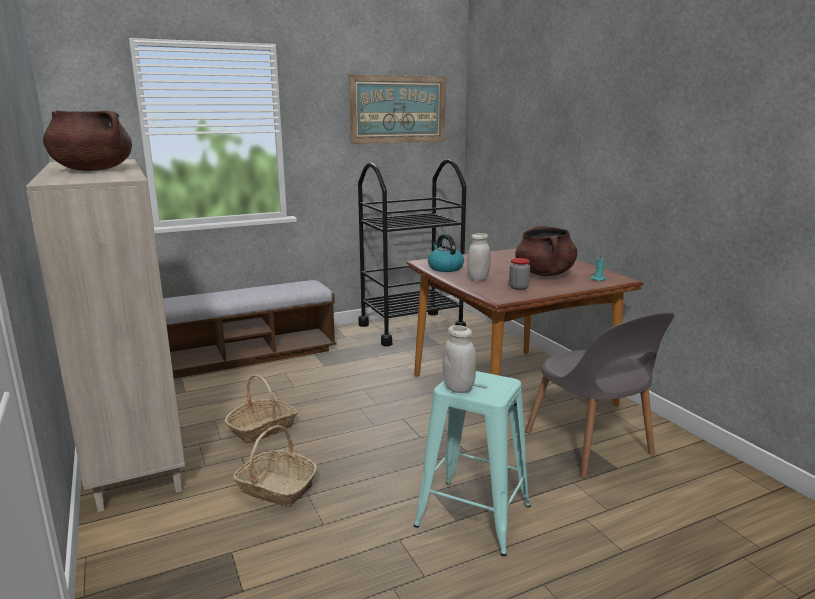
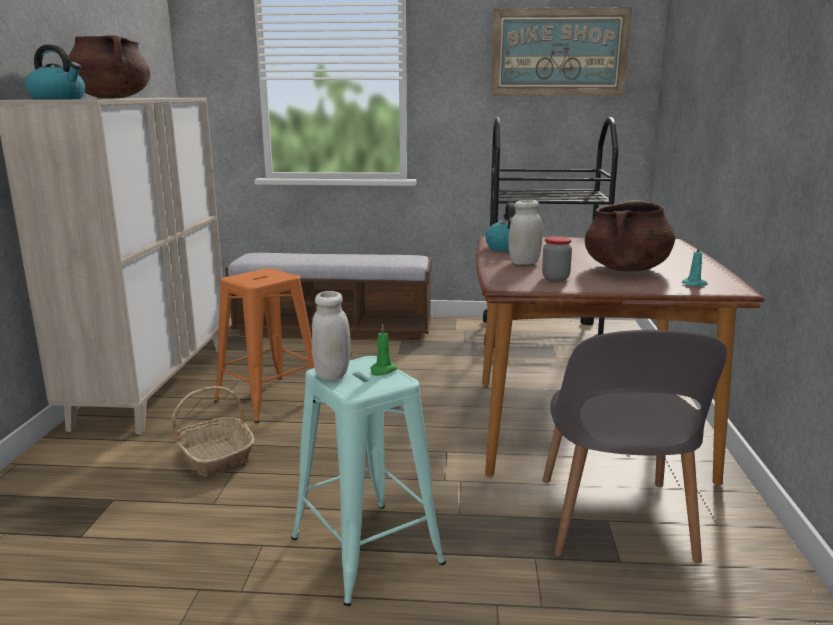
camera: 30 degrees right, 0 degrees up
(77, 178) = (59, 99): none -> kettle
(262, 428) = (269, 399): basket -> orange stool
(485, 377) = (382, 370): none -> green candle

